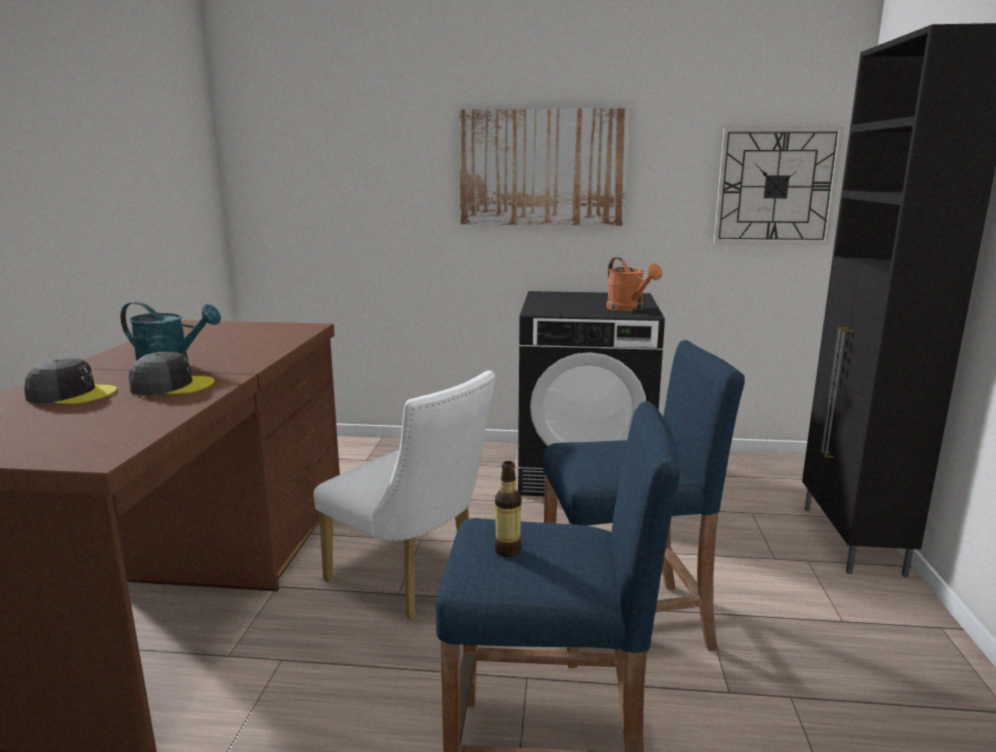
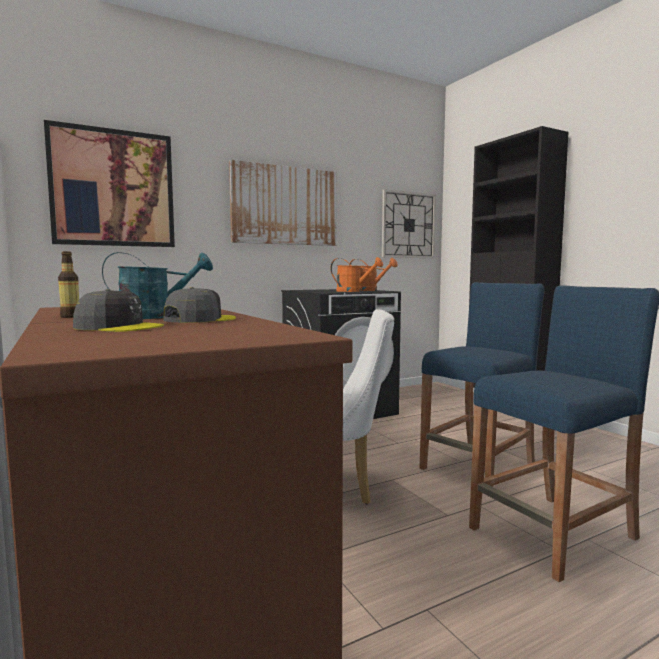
camera: 35 degrees left, 10 degrees down
(71, 394) = (119, 327): grey cap -> grey cap turned 45 degrees clockwise
(319, 162) = (113, 188): none -> picture
(507, 550) = (545, 378): bottle -> bottle (70, 317)
(591, 311) = (353, 291): none -> orange watering can

